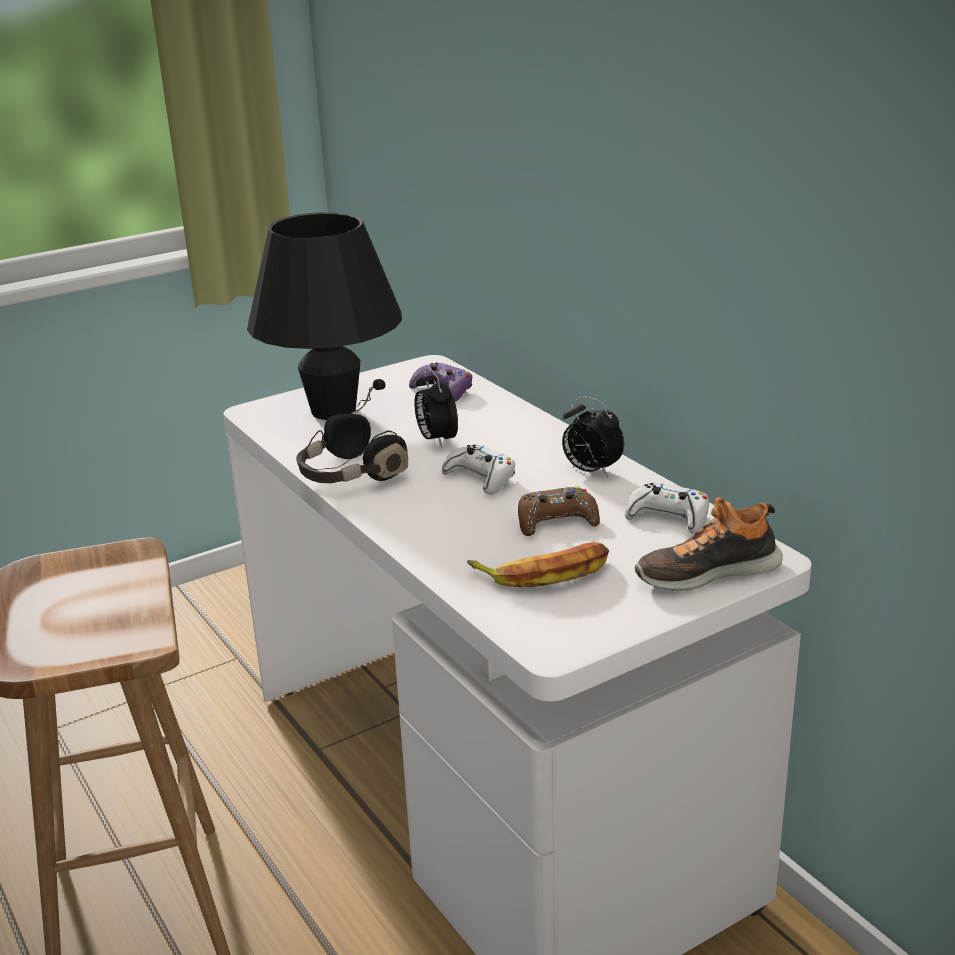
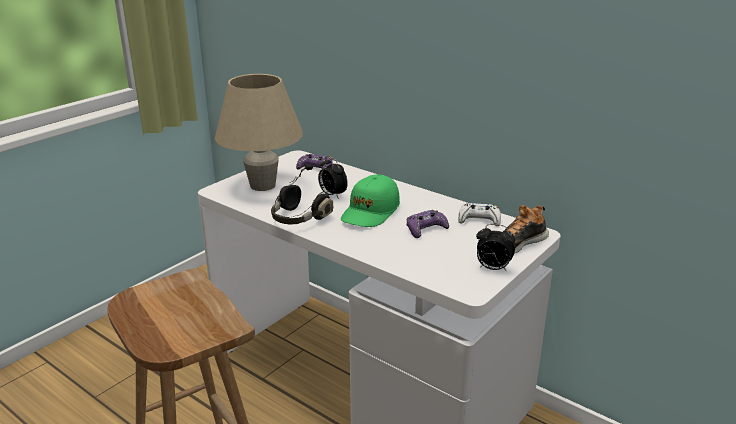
camera: 20 degrees left, 0 degrees up
(334, 411) = (263, 185): black table lamp -> beige table lamp
(480, 478) = (370, 212): white game controller -> green cap
(544, 573) = (439, 255): banana -> none
(556, 521) = (426, 229): brown game controller -> purple game controller
(590, 471) = (424, 202): alarm clock -> alarm clock (492, 268)

